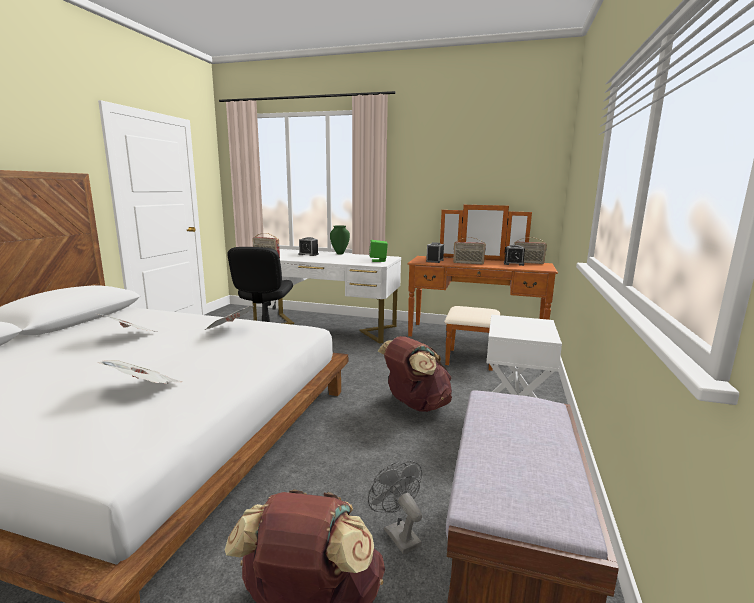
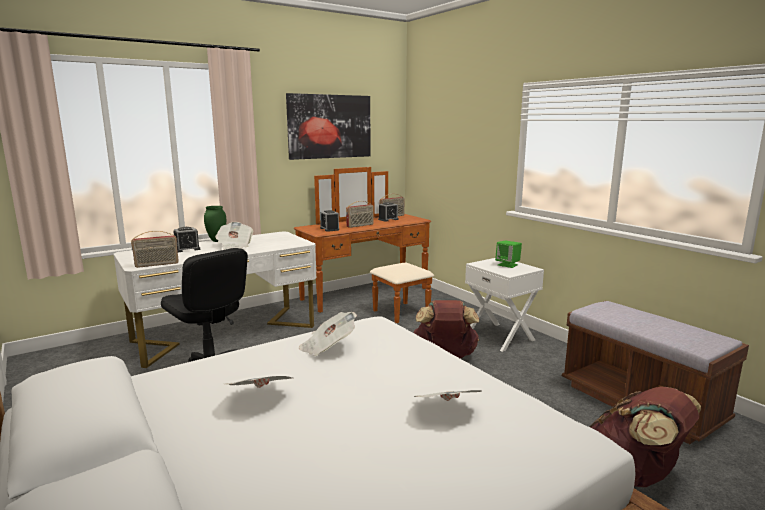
camera: 50 degrees left, 0 degrees up
(334, 258) = (234, 246): none -> newspaper
(378, 260) = (286, 239): green speaker -> green speaker (508, 265)
(398, 534) = (589, 423): grey fan -> none
(467, 162) = (329, 126): none -> picture

